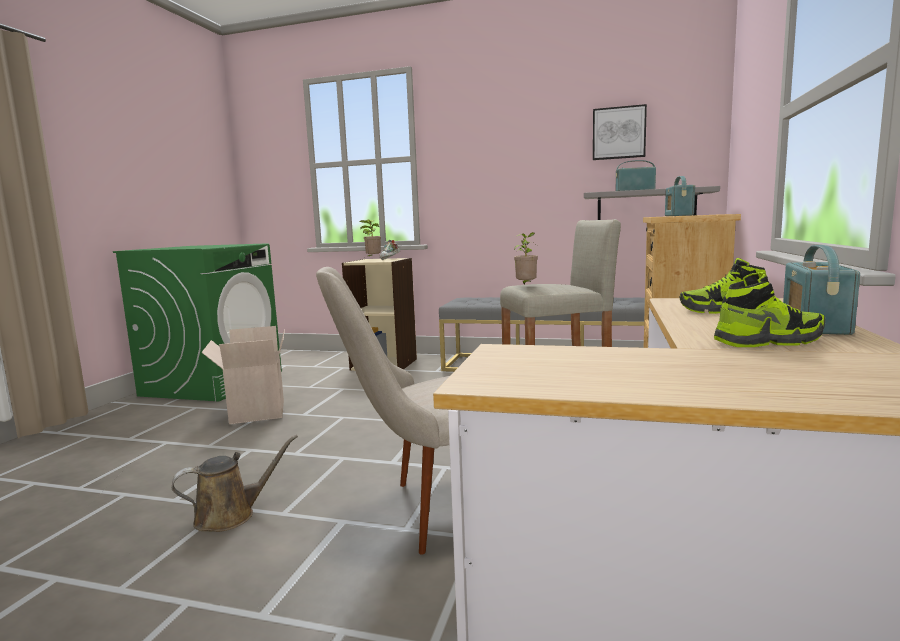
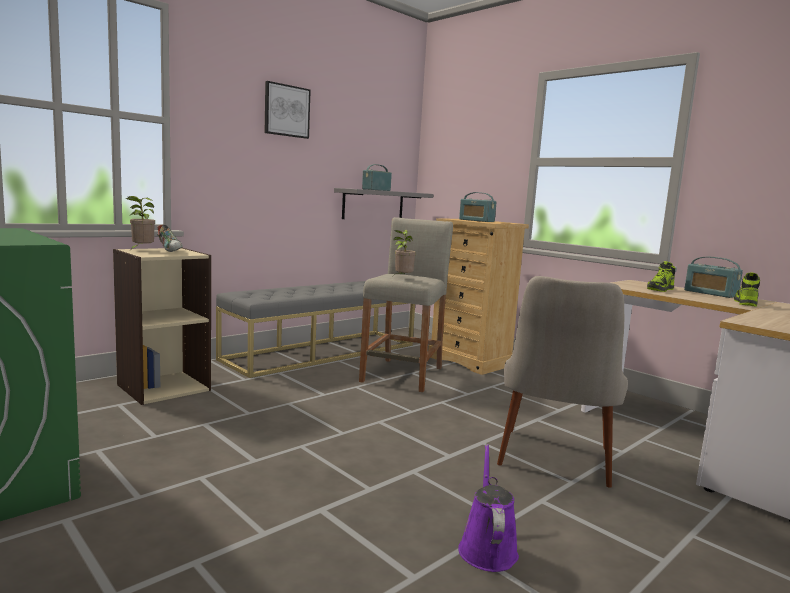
camera: 60 degrees left, 0 degrees up
(231, 515) = (487, 548): brown watering can -> purple watering can
(255, 411) = (185, 483): cardboard box -> none
(619, 133) = (358, 137): picture -> picture (286, 111)

